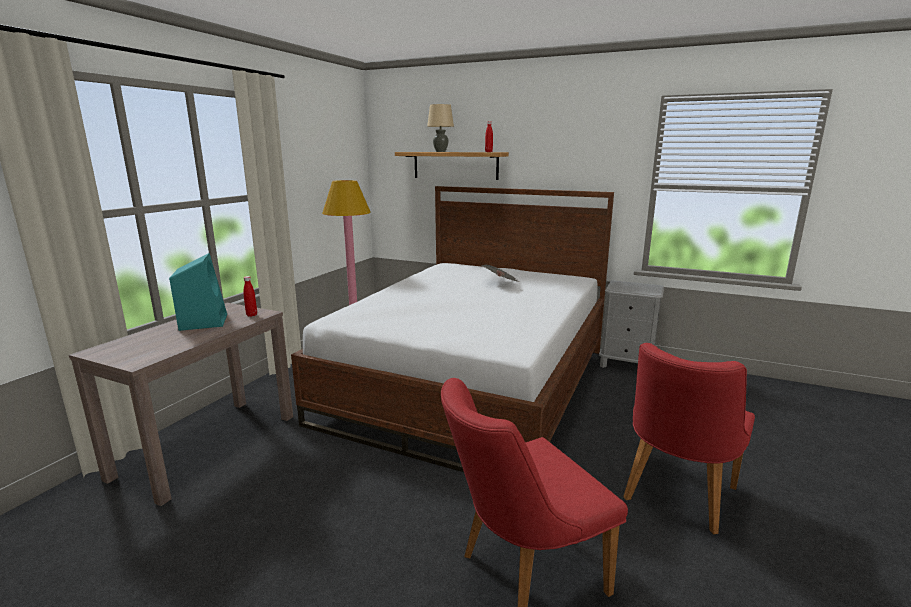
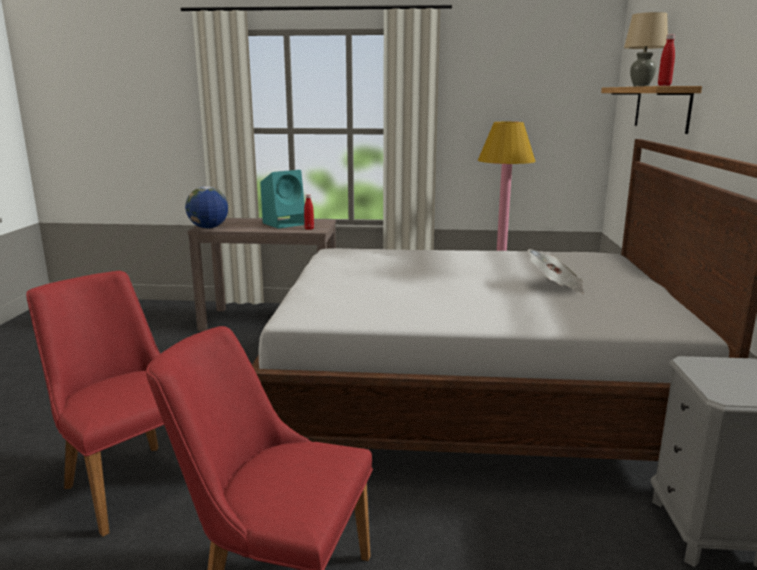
camera: 70 degrees right, 0 degrees up
(142, 358) = (208, 228): none -> globe

